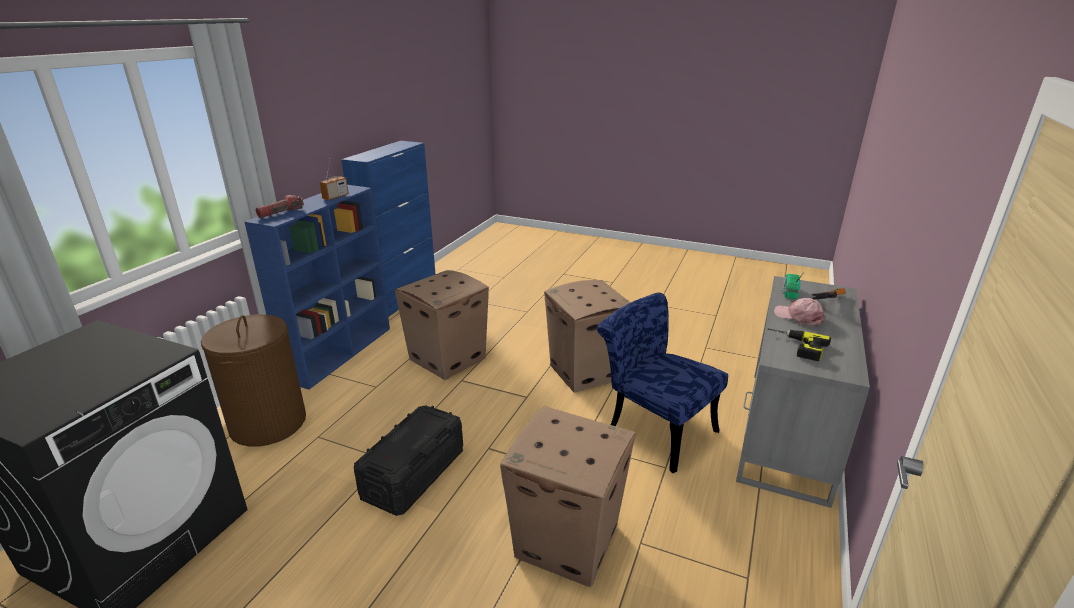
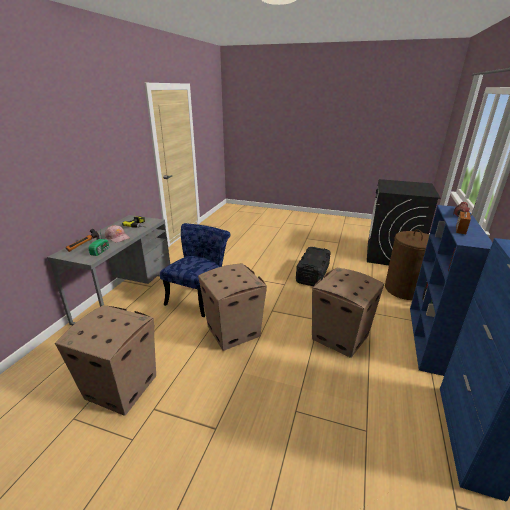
camera: 175 degrees right, 0 degrees up
(568, 541) = (244, 259): cardboard box -> cardboard box (120, 387)
(653, 428) = (199, 296): blue chair -> blue chair turned 105 degrees counterclockwise

